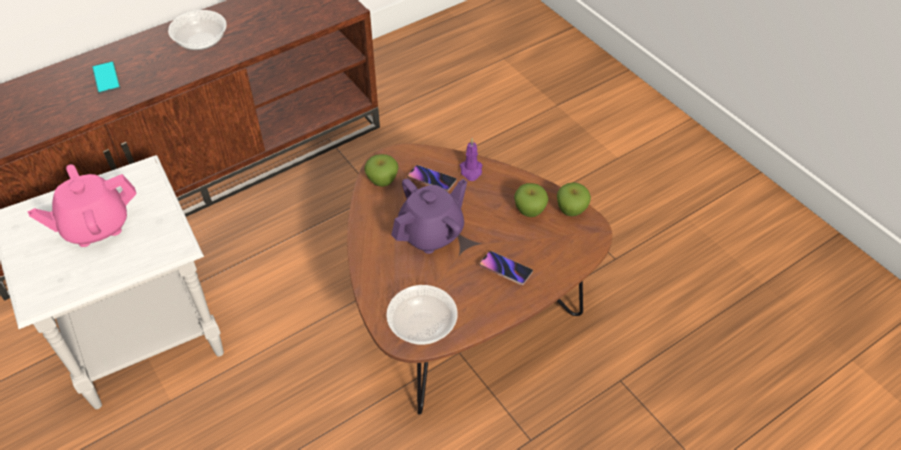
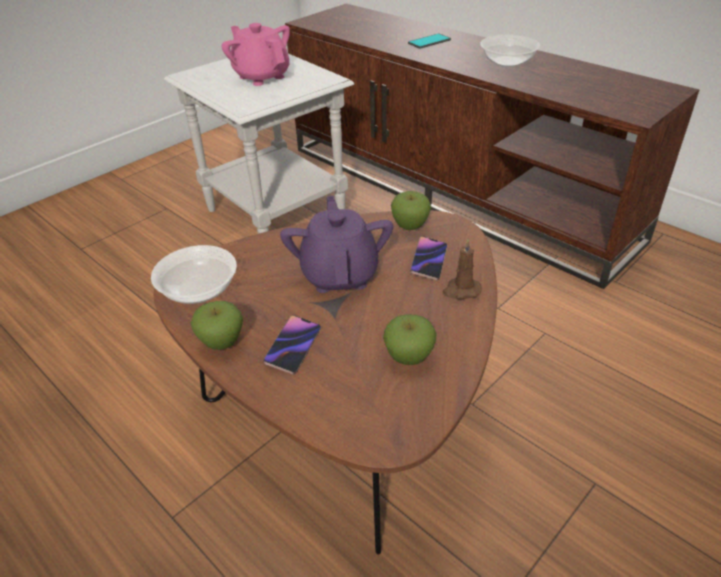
camera: 80 degrees right, 10 degrees down
(431, 233) = (340, 274): purple teapot -> purple teapot turned 135 degrees counterclockwise
(471, 171) = (461, 290): purple candle -> brown candle
(571, 210) = (427, 405): apple -> apple (222, 342)

